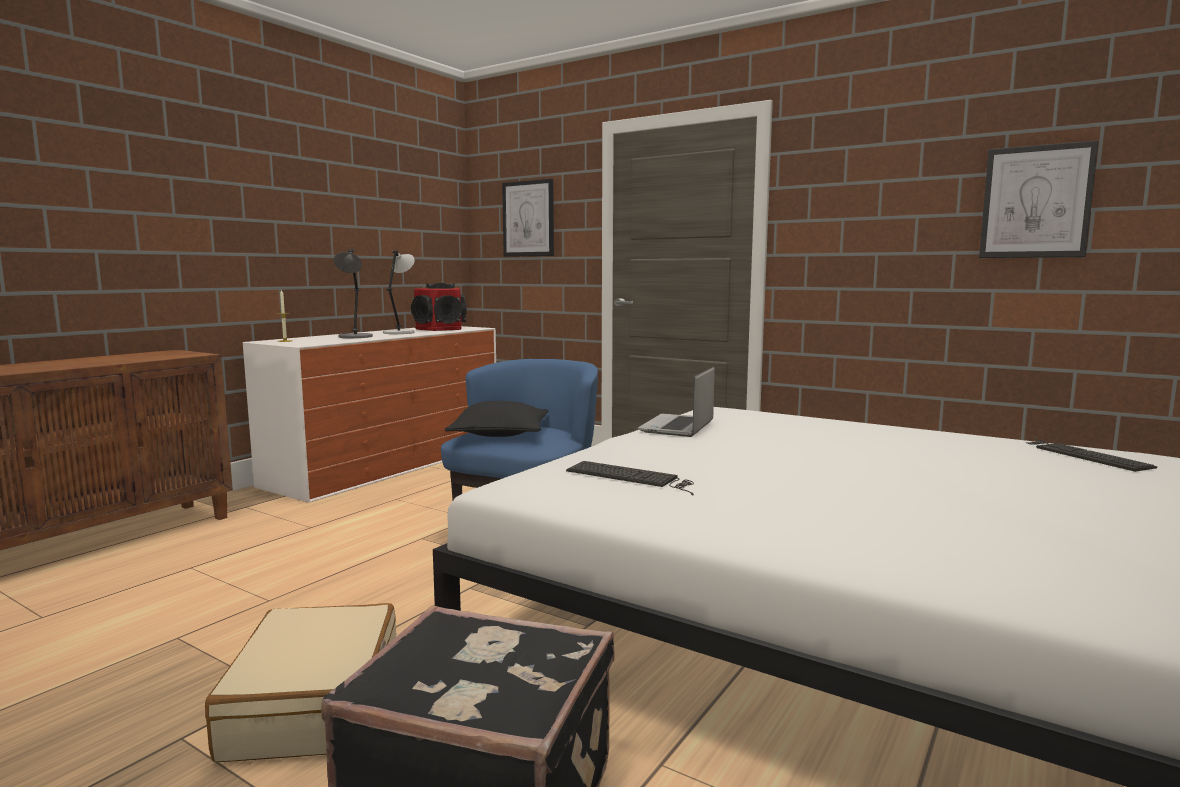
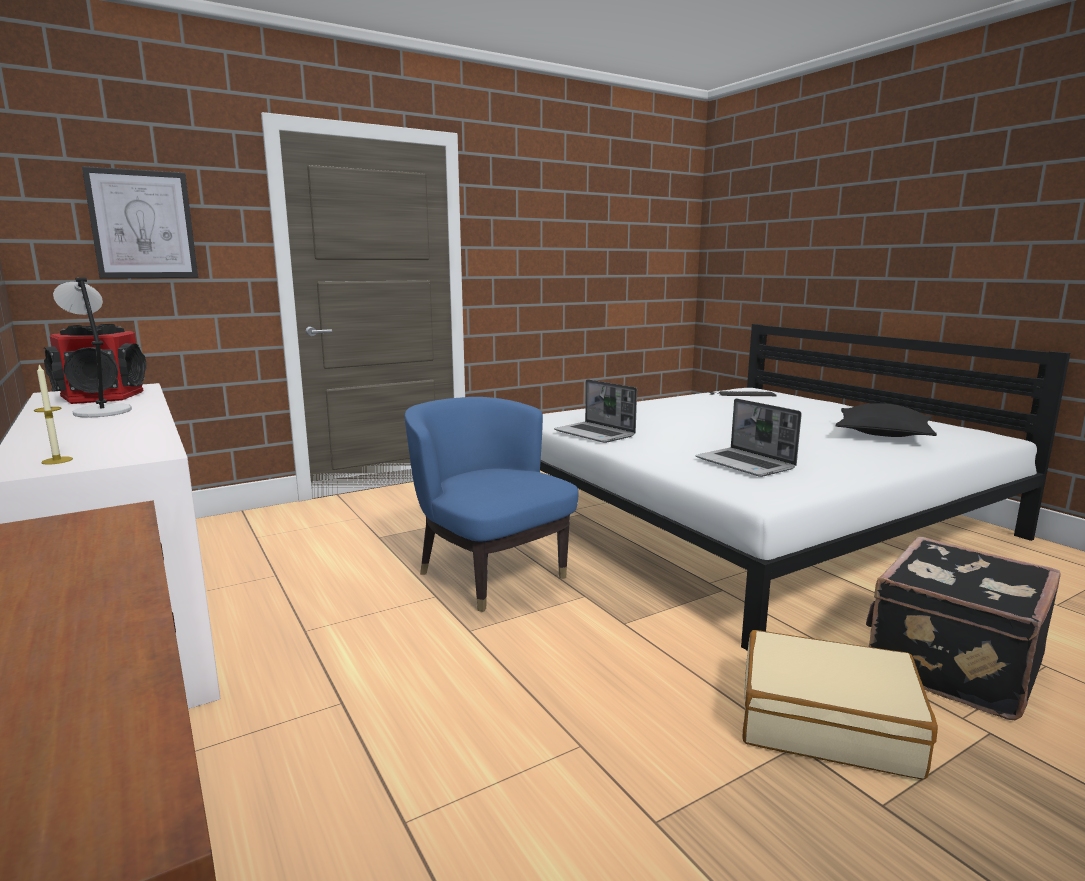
camera: 65 degrees left, 5 degrees up
(355, 337) = (105, 429): grey table lamp -> none
(500, 434) = (486, 487): black pillow -> black pillow (883, 434)
(632, 477) = (746, 464): keyboard -> laptop
(1036, 202) = (625, 243): picture -> none

